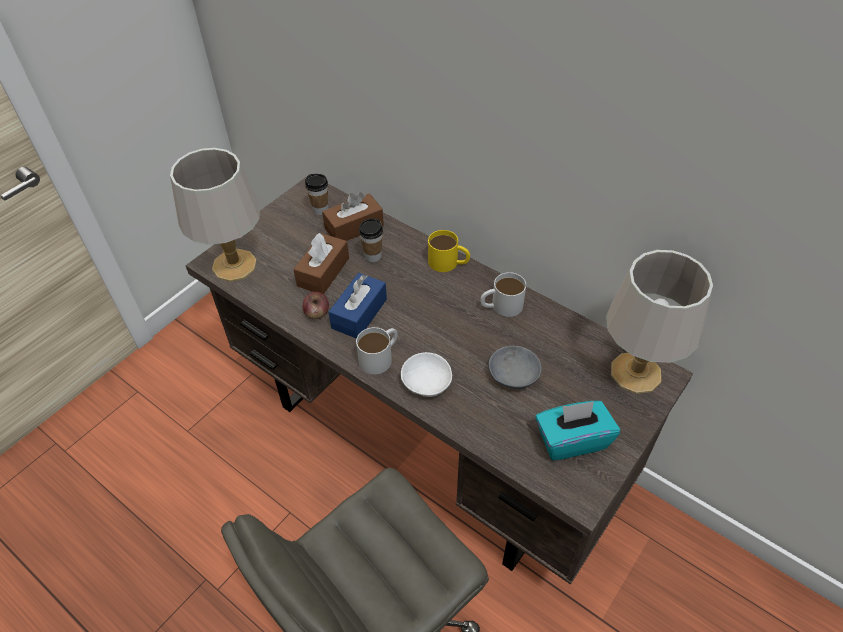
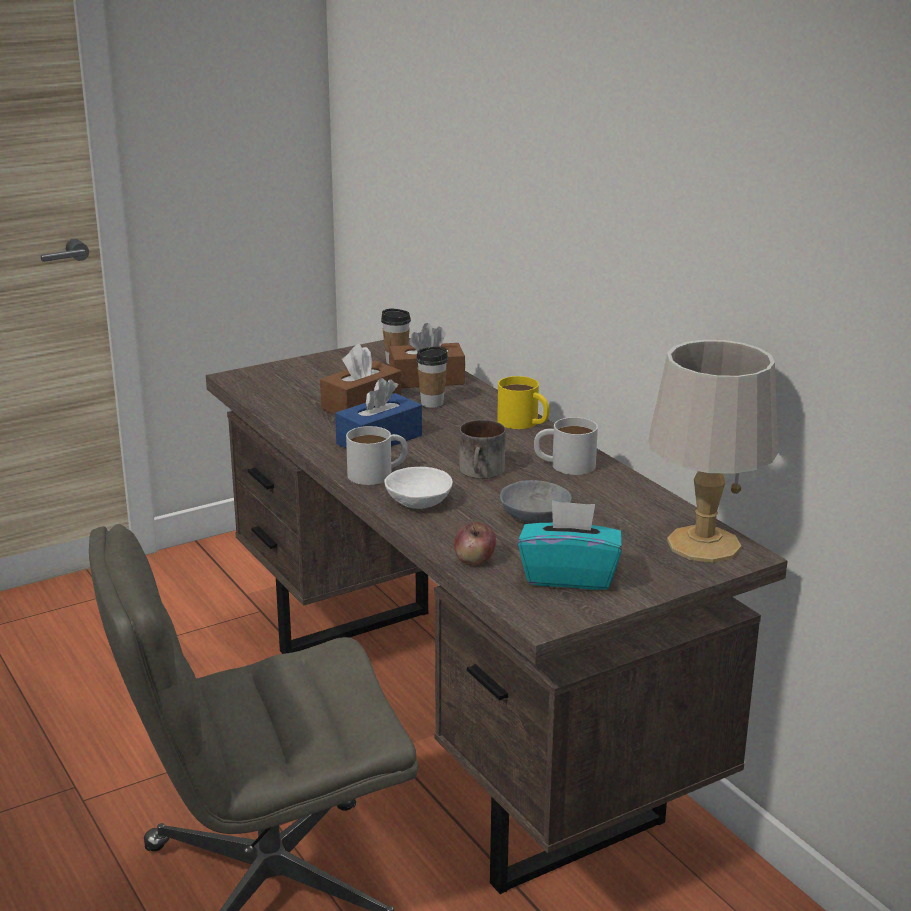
camera: 20 degrees right, 25 degrees down
(235, 266) = (262, 384): grey table lamp -> none
(317, 313) = (328, 431): apple -> apple (474, 560)
(451, 332) = (482, 472): none -> mug

